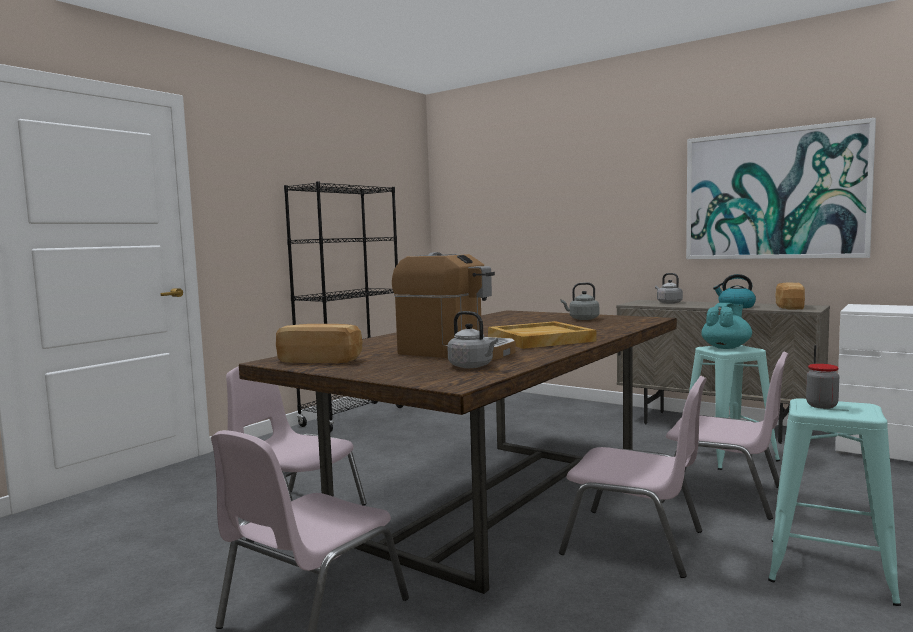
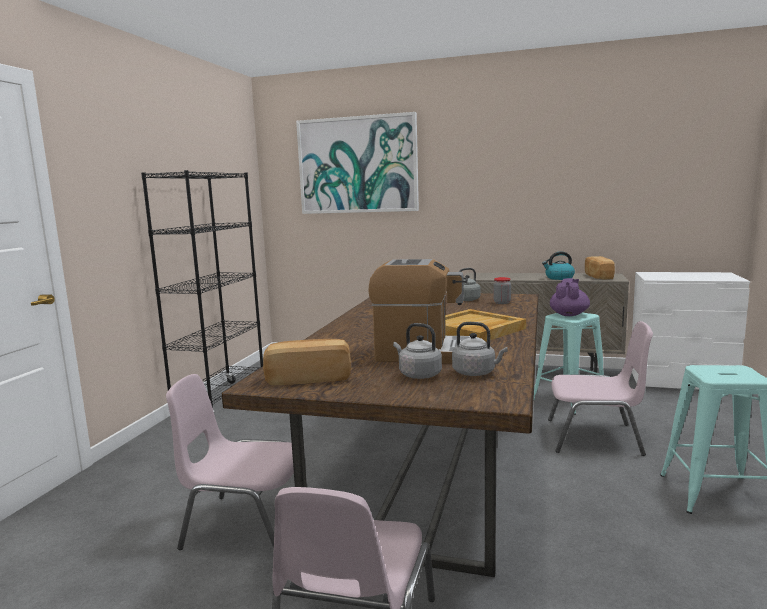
camera: 20 degrees left, 5 degrees up
(635, 543) = (570, 497): pink chair -> none
(668, 303) = (499, 275): grey kettle -> grey kettle (418, 375)
(726, 347) = (569, 314): turquoise teapot -> purple teapot
(774, 194) = (579, 185): picture -> picture (358, 165)
(821, 406) = (715, 371): jar -> jar (502, 302)

